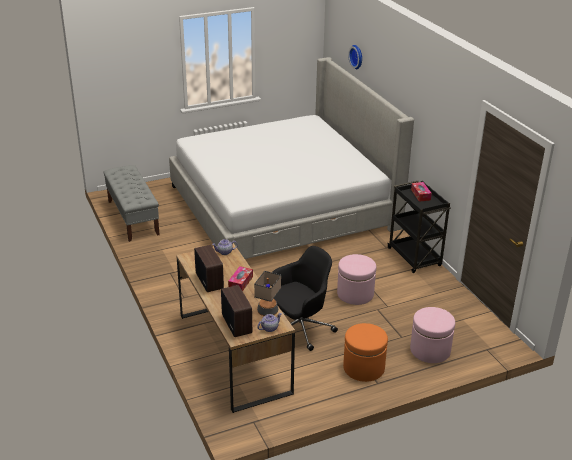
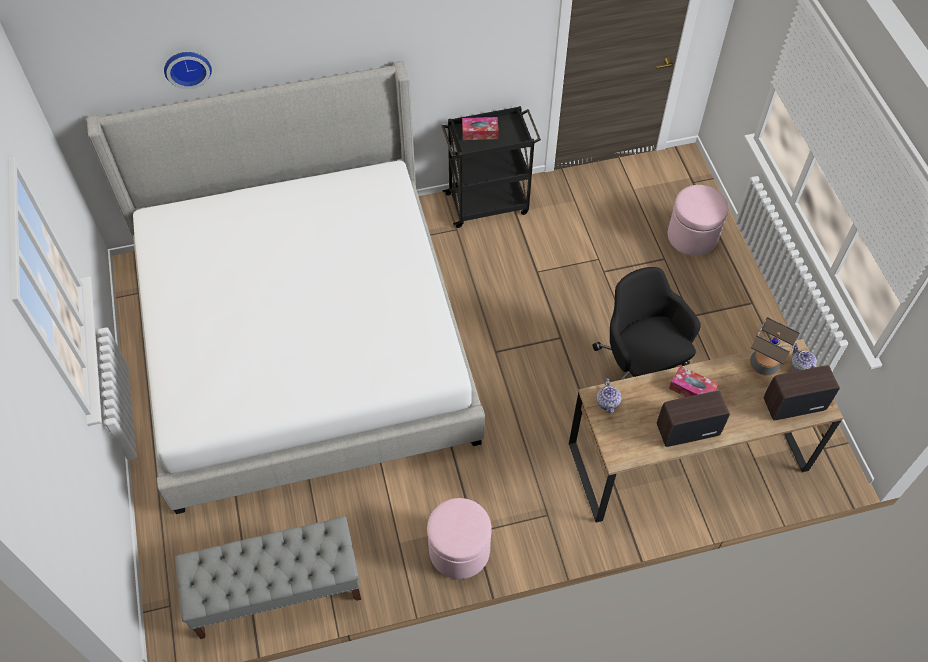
camera: 80 degrees left, 25 degrees up
(355, 294) = (566, 289): pink ottoman -> pink ottoman (459, 550)
(363, 368) = (723, 311): orange ottoman -> none

